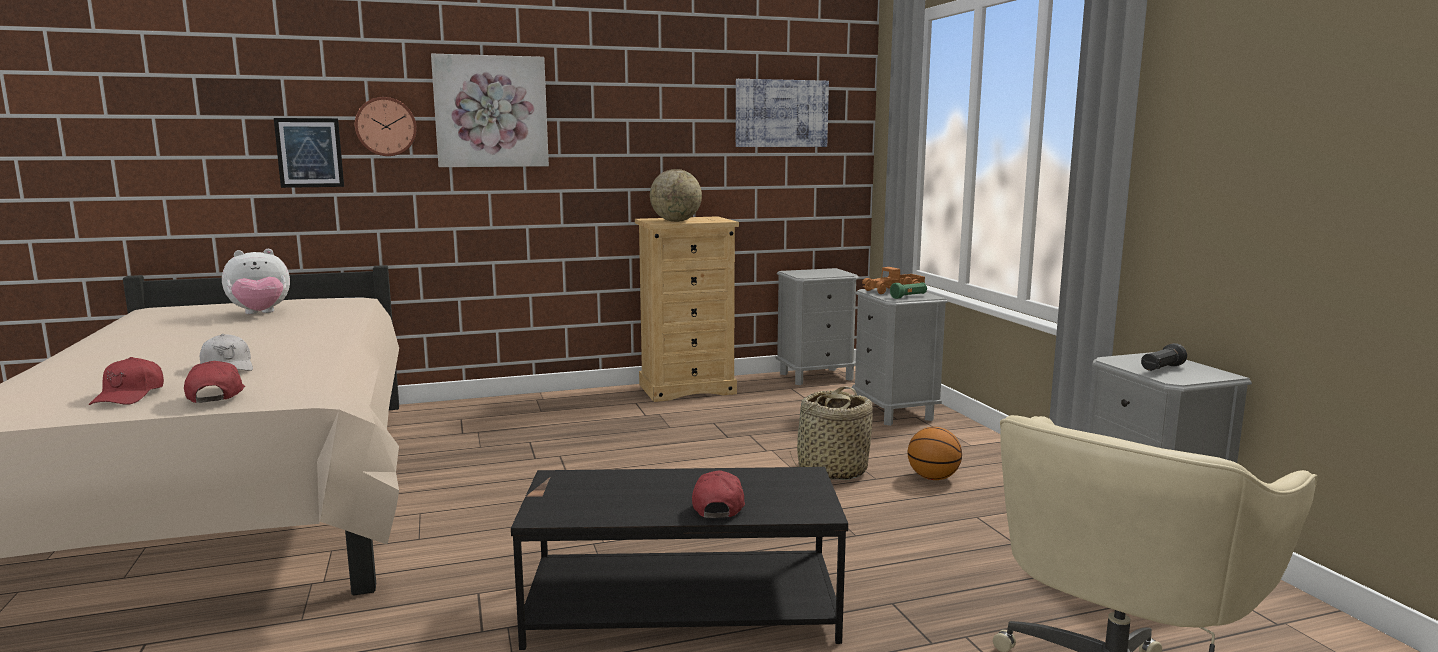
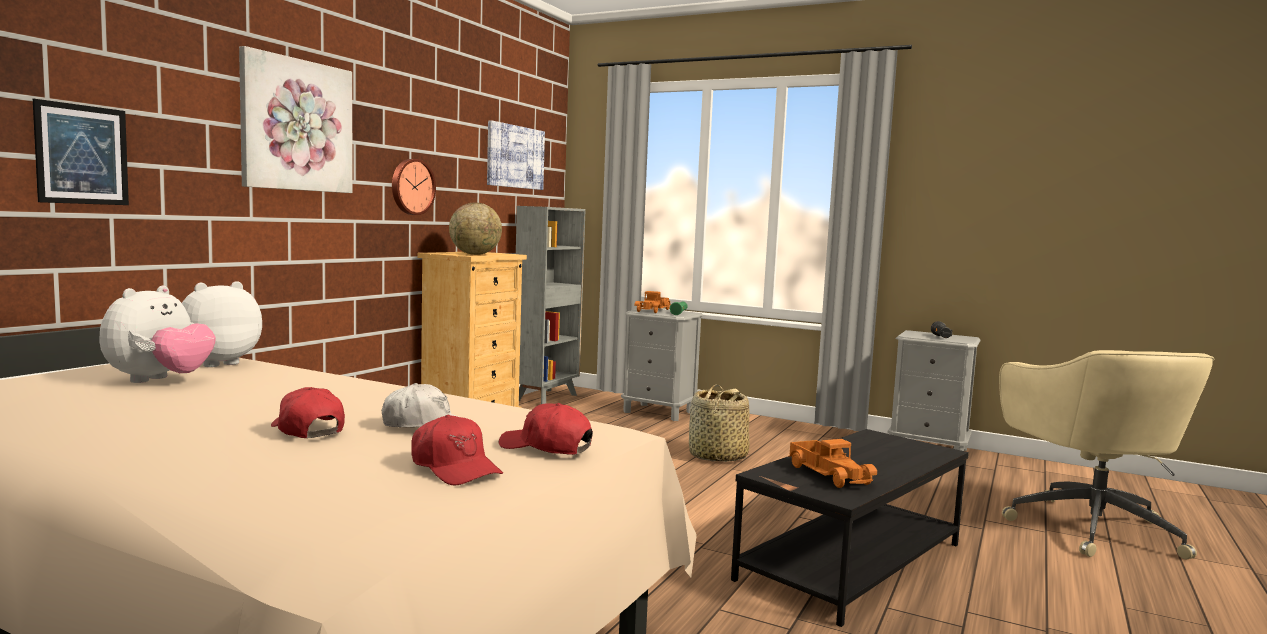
camera: 45 degrees left, 5 degrees down
(333, 305) = (216, 363): none -> plush toy
(386, 126) = (183, 129): wall clock -> wall clock (411, 187)
(610, 495) = (830, 474): none -> toy truck
(718, 506) = (897, 462): red cap -> red cap (307, 430)
(816, 376) = (547, 397): grey nightstand -> grey bookcase
(933, 478) = (777, 446): basketball -> none

